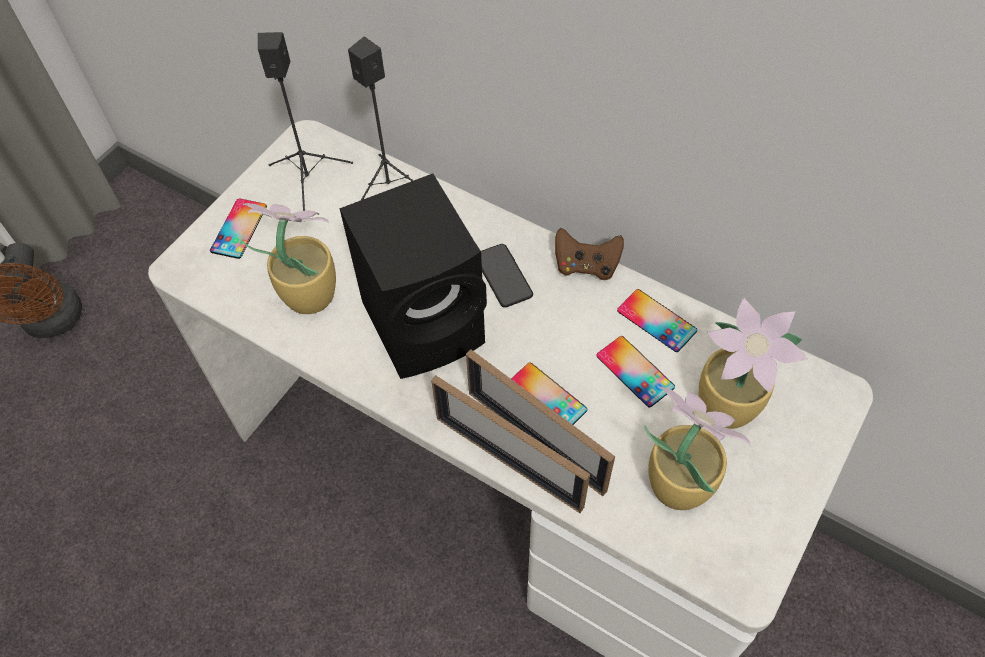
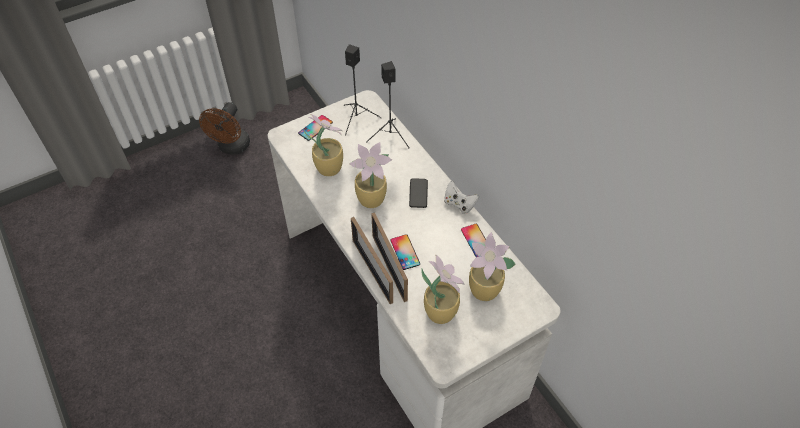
camera: 25 degrees right, 5 degrees down
(427, 323) = (372, 200): black speaker -> potted plant
(586, 266) = (459, 204): brown game controller -> white game controller
(635, 371) = (452, 258): phone -> none

